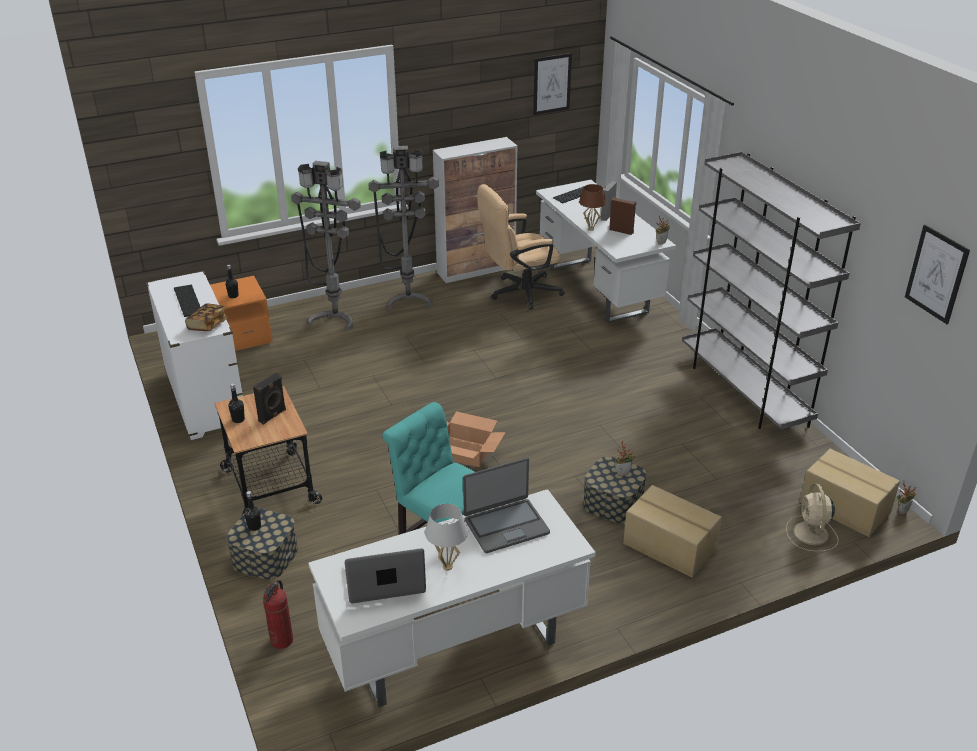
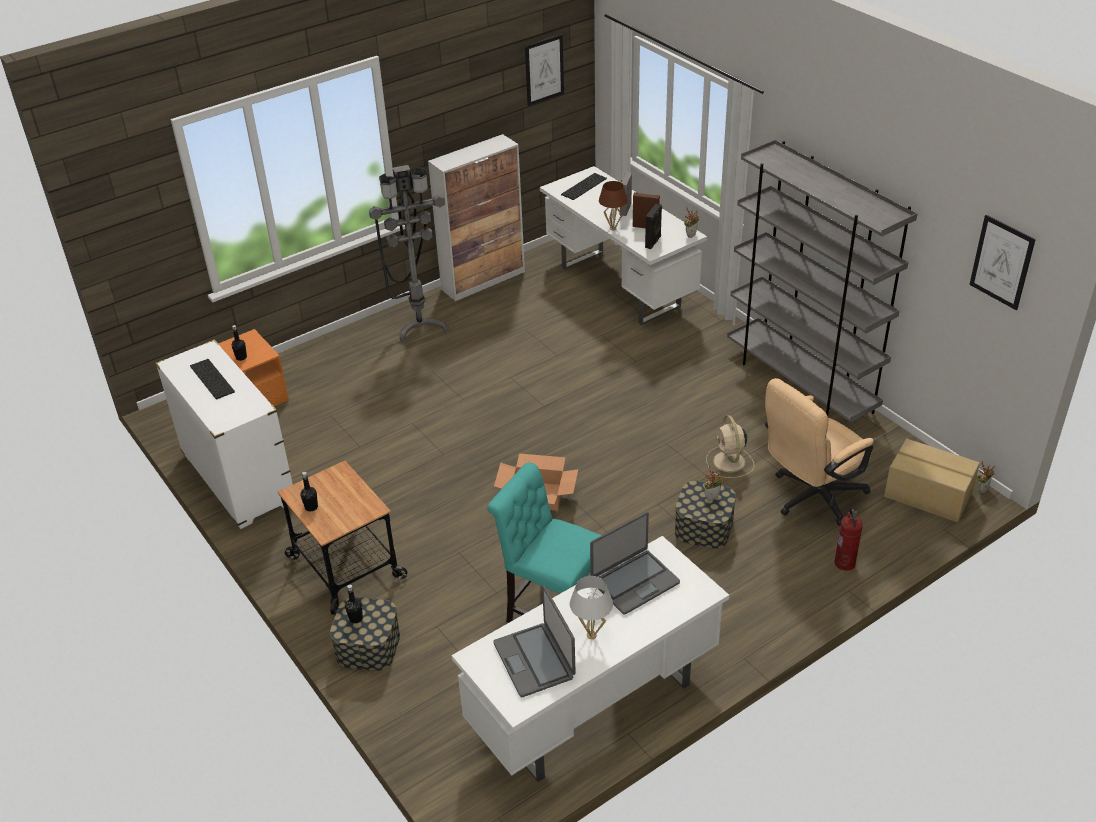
camera: 10 degrees left, 5 degrees up
(208, 325) = (246, 406): book -> none
(273, 416) = (347, 497): black speaker -> black speaker (653, 242)
(282, 640) = (417, 732): fire extinguisher -> fire extinguisher (845, 563)
(334, 317) = (346, 359): grey floor lamp -> none
(385, 580) = (535, 660): laptop -> laptop turned 90 degrees counterclockwise
(519, 293) = (538, 302): beige office chair -> beige office chair (811, 498)
(669, 547) = (771, 565): cardboard box -> none
(811, 534) = (903, 529): beige fan -> beige fan (729, 462)

